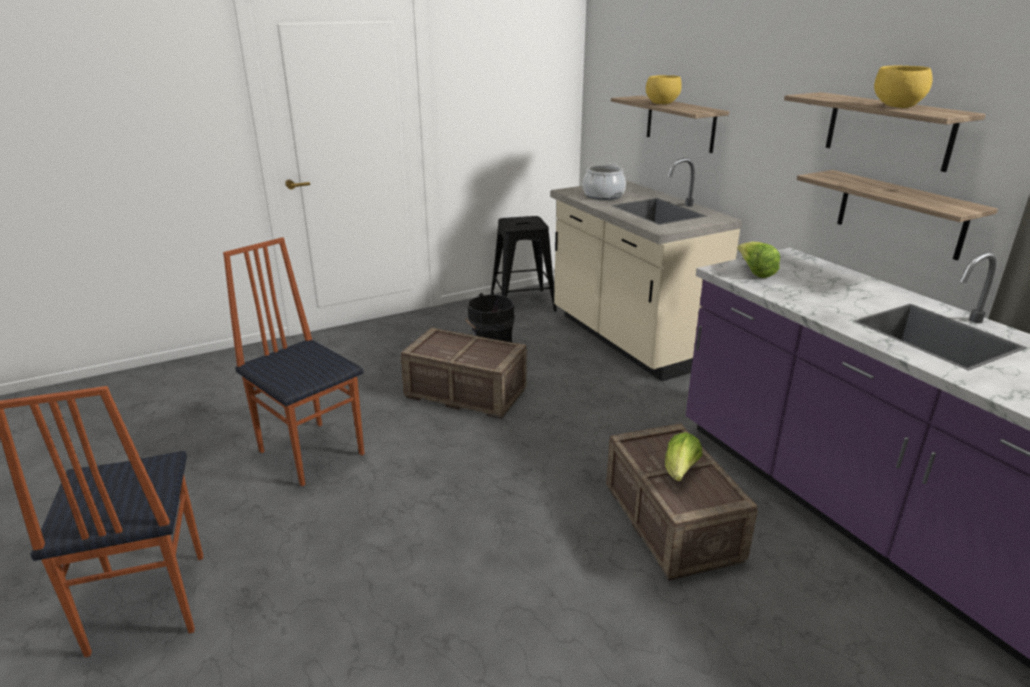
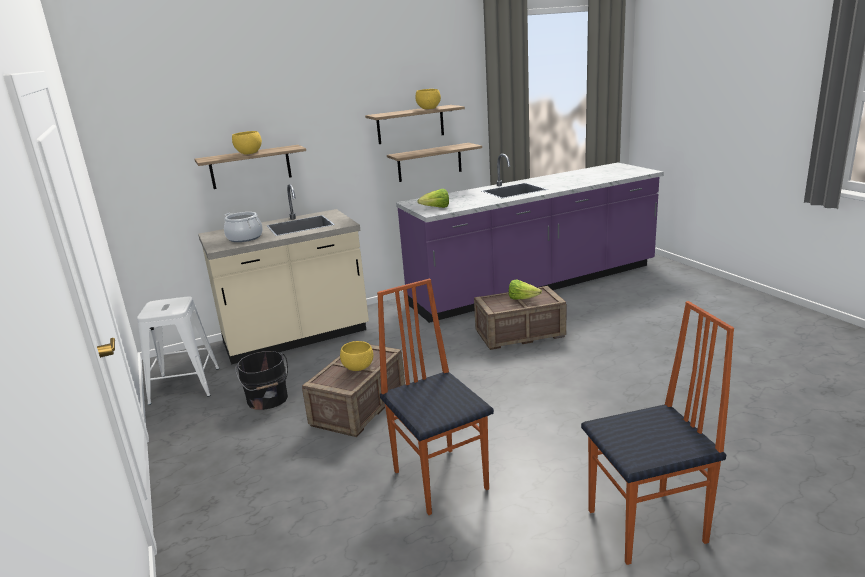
camera: 85 degrees left, 5 degrees down
(312, 451) = (441, 478): chair -> chair turned 105 degrees clockwise
(459, 351) = (359, 368): none -> yellow bowl
(522, 303) = (185, 386): black stool -> white stool

